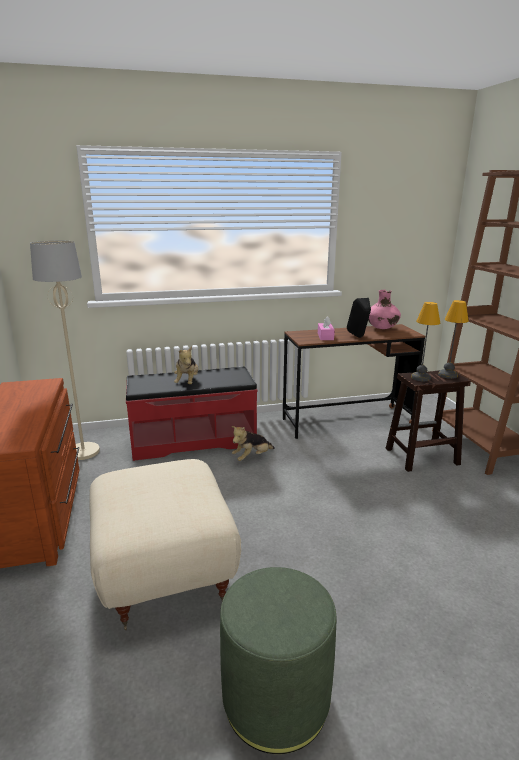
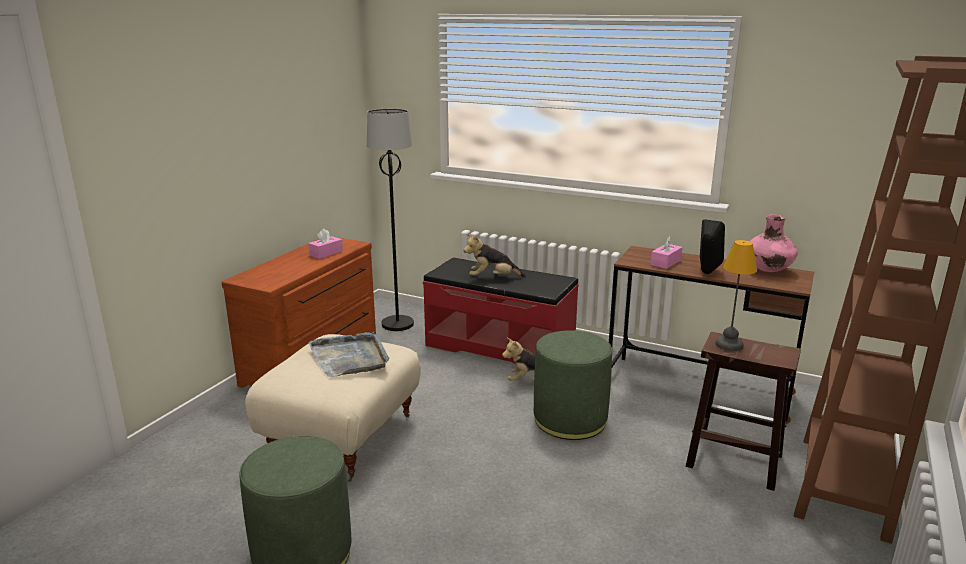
camera: 40 degrees right, 0 degrees up
(32, 397) = (326, 253): none -> pink tissue box
(84, 452) = (398, 324): beige floor lamp -> black floor lamp
(168, 485) = (350, 357): none -> grey tray
(187, 382) = (492, 278): plush toy -> plush toy turned 45 degrees clockwise
(309, 472) = (570, 419): none -> green ottoman
(448, 375) = (777, 353): table lamp -> none

